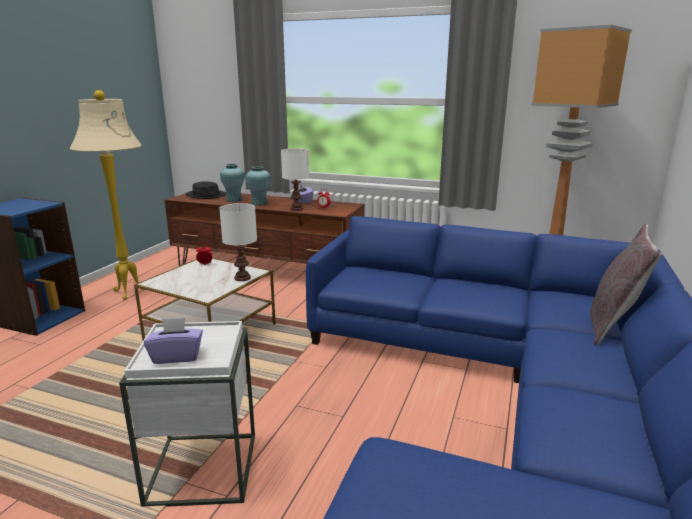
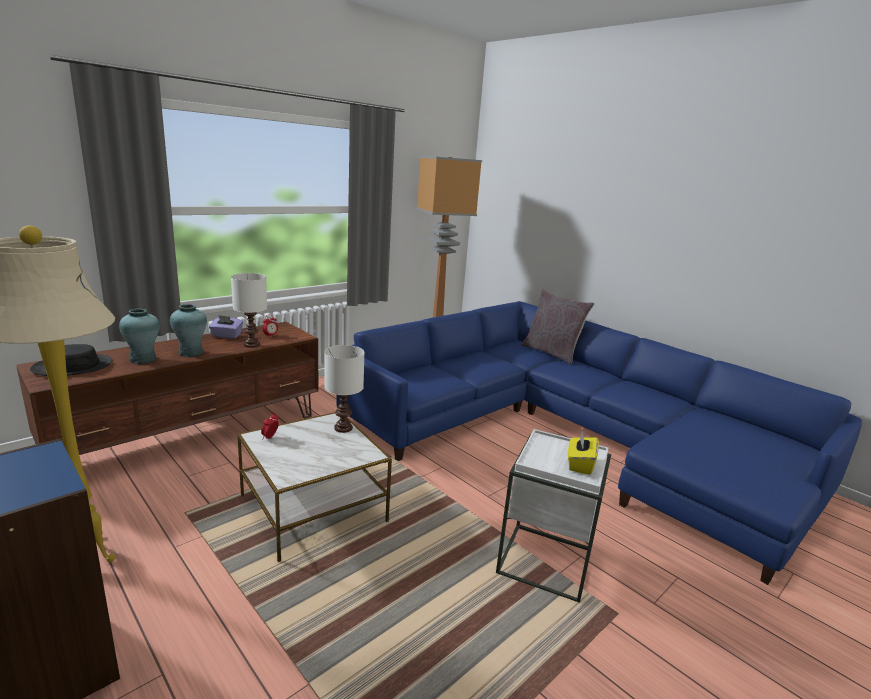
camera: 65 degrees left, 0 degrees up
(177, 356) = (580, 464): purple tissue box -> yellow tissue box

